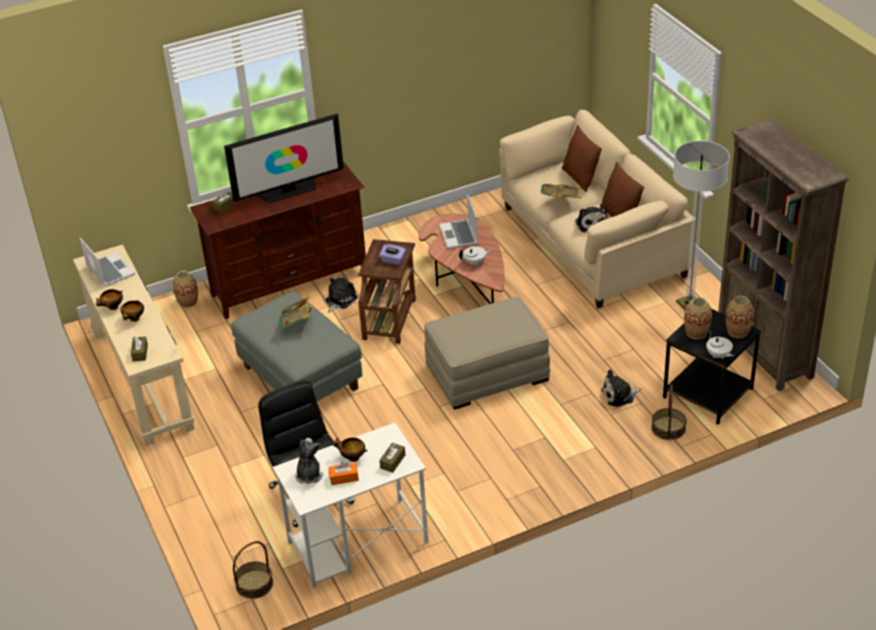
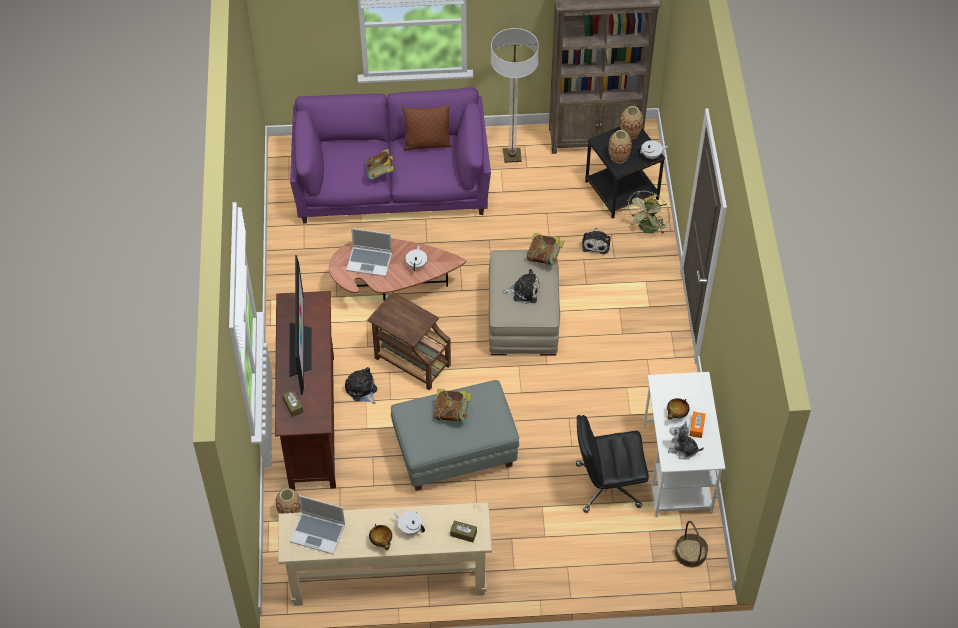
camera: 70 degrees left, 15 degrees up
(109, 271) = (318, 533): laptop -> laptop turned 150 degrees counterclockwise
(134, 319) = (410, 528): bowl -> white teapot
(392, 461) = (693, 390): brown tissue box -> none
(393, 260) = (409, 315): purple tissue box -> none
(530, 329) = (544, 257): none -> book
(579, 178) = (353, 147): brown pillow -> none
(590, 223) = (422, 166): plush toy -> plush toy (524, 291)
(592, 242) = (391, 183): beige sofa -> purple sofa
(668, 428) = (647, 229): basket -> green fan

